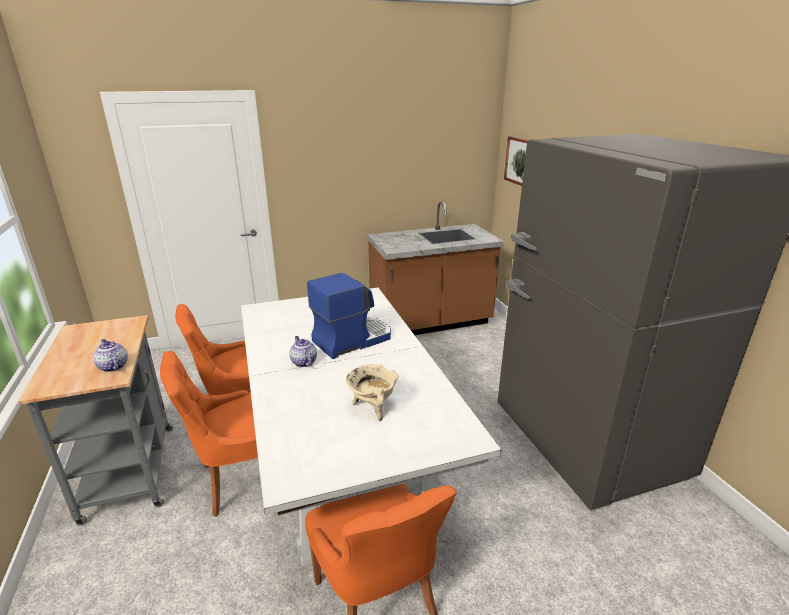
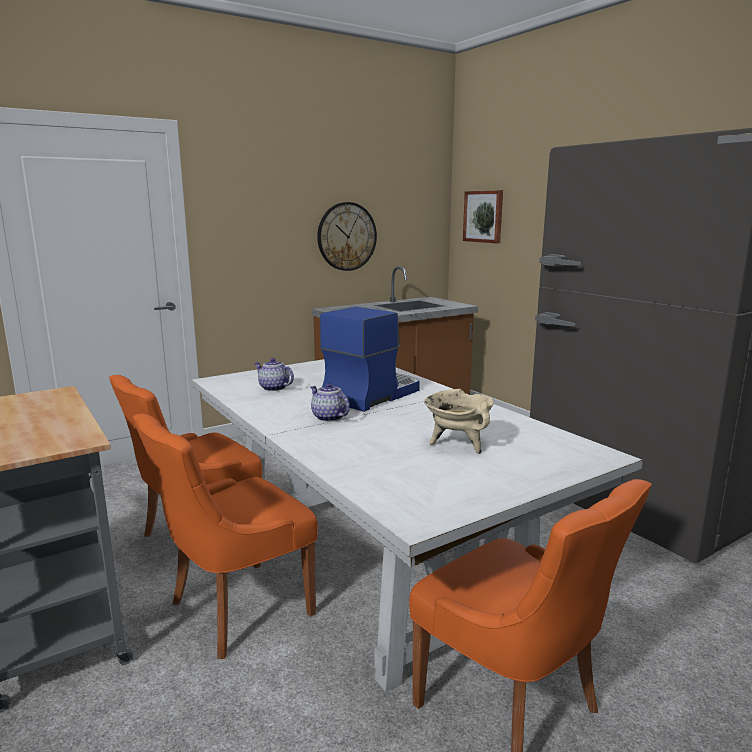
camera: 15 degrees left, 10 degrees down
(113, 366) = (68, 431): teapot -> teapot (273, 388)
(399, 176) = (346, 236): none -> wall clock

